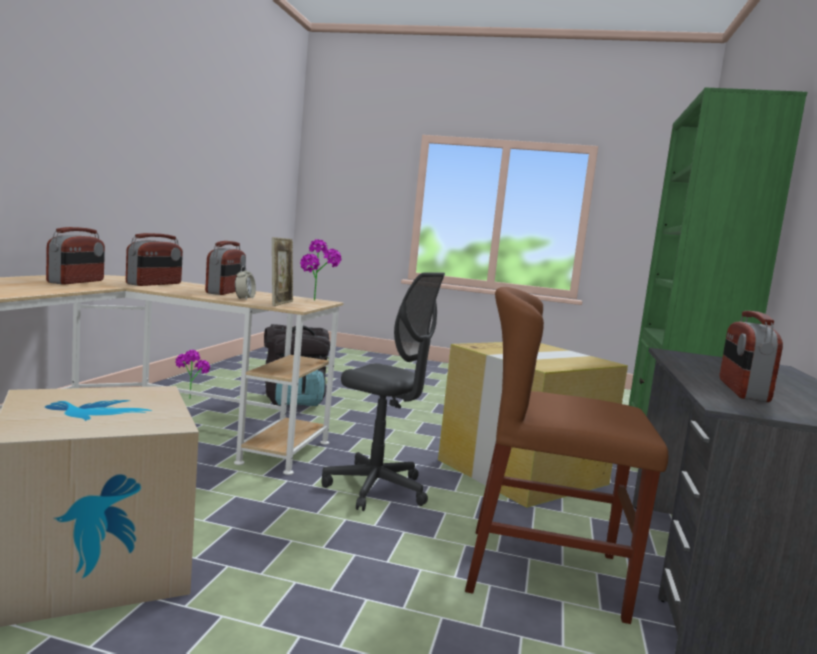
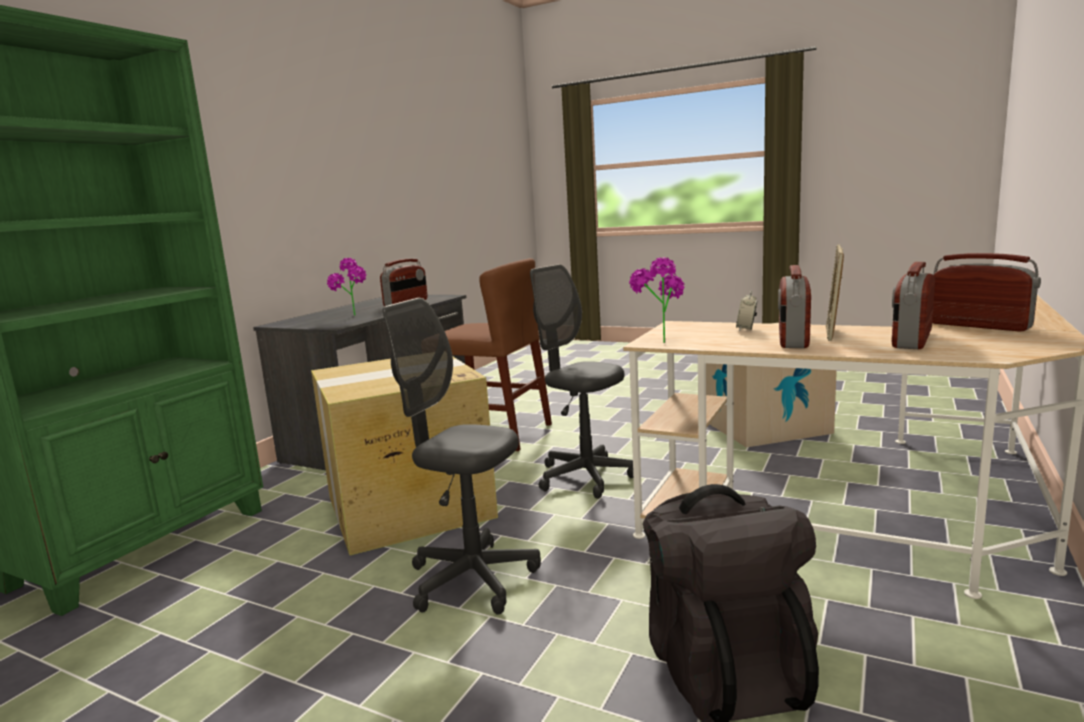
camera: 165 degrees left, 5 degrees up
(77, 282) = (979, 326): radio -> radio turned 120 degrees clockwise
(190, 397) = (958, 659): potted plant -> potted plant (353, 316)
(280, 303) = (698, 327): picture frame -> picture frame (832, 333)
(425, 430) = (472, 579): none -> grey office chair

